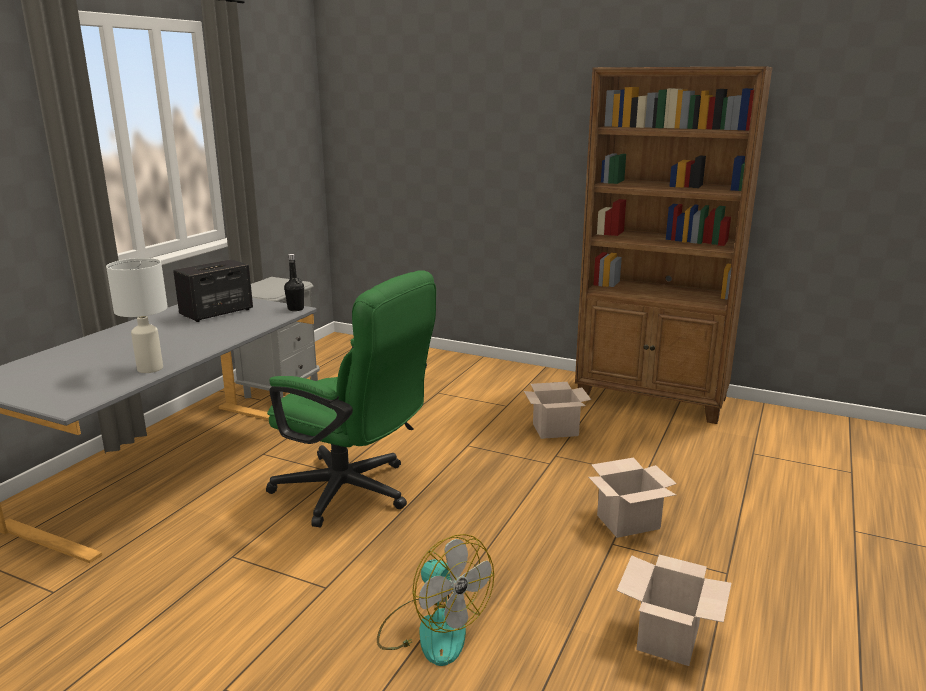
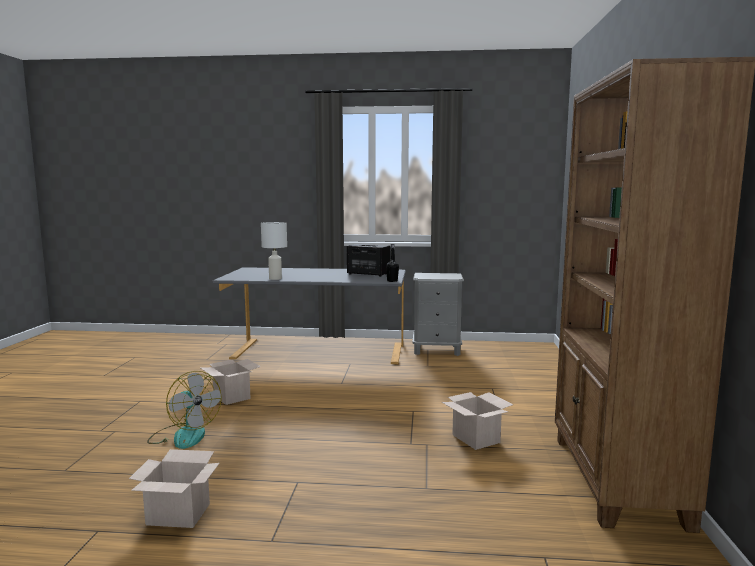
camera: 70 degrees right, 10 degrees down
(354, 493) = (320, 392): green office chair -> none
(432, 629) = (184, 435): fan -> fan turned 75 degrees counterclockwise
(629, 521) = (336, 486): cardboard box -> cardboard box (232, 397)

